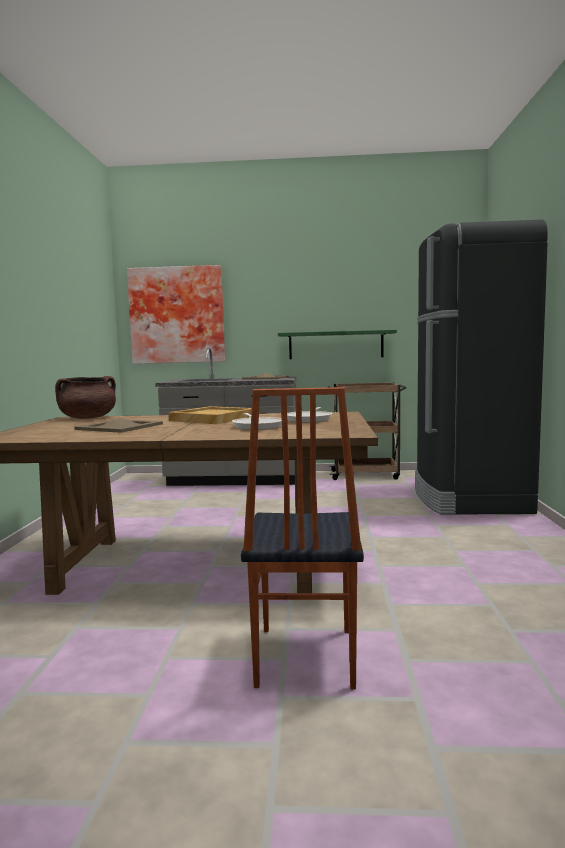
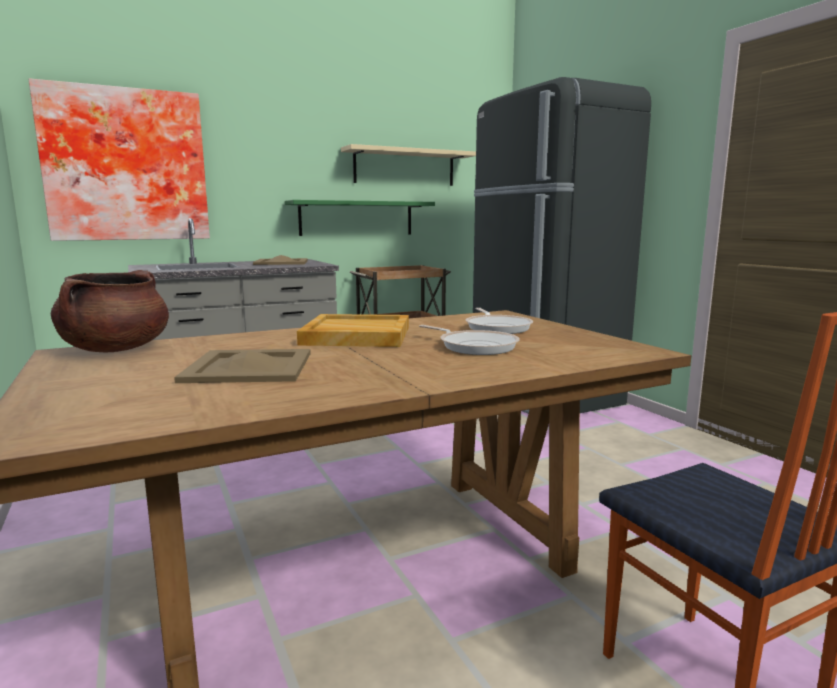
camera: 30 degrees left, 5 degrees up
(378, 303) = (404, 167): none -> beige shelf

